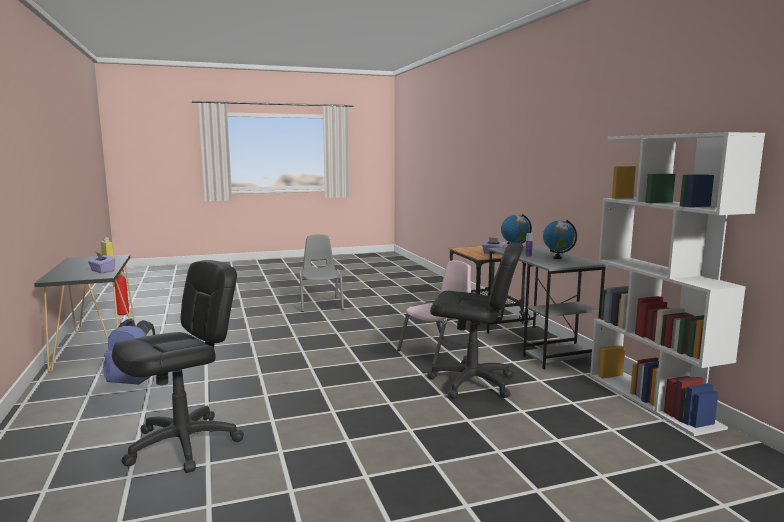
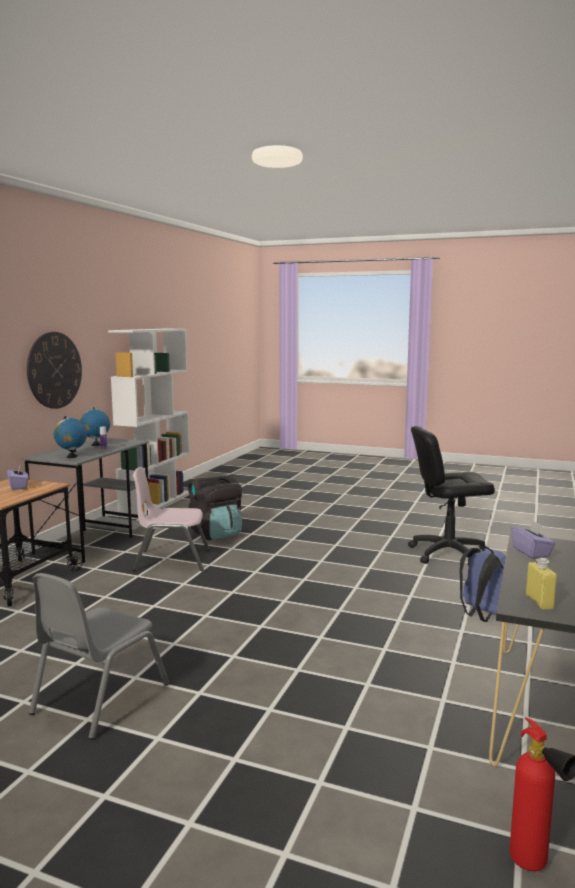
camera: 140 degrees left, 0 degrees up
(472, 383) = (216, 534): black office chair -> black backpack
(579, 177) = (54, 370): none -> wall clock

